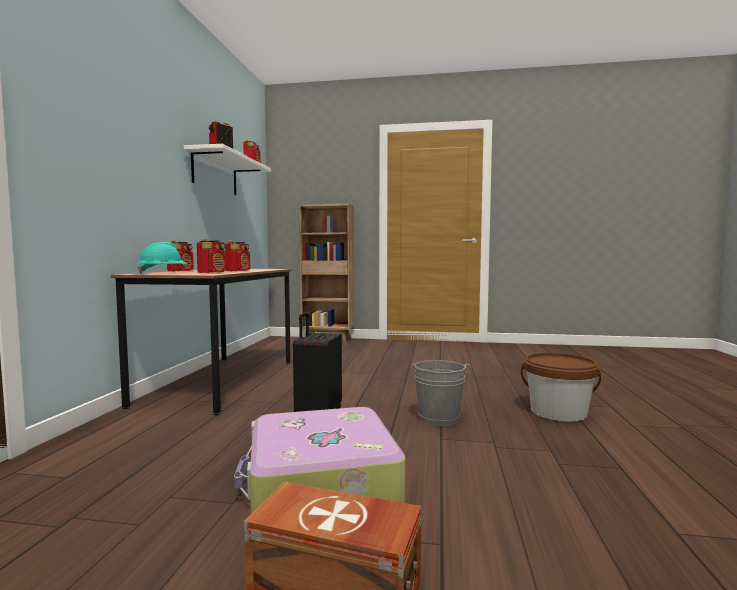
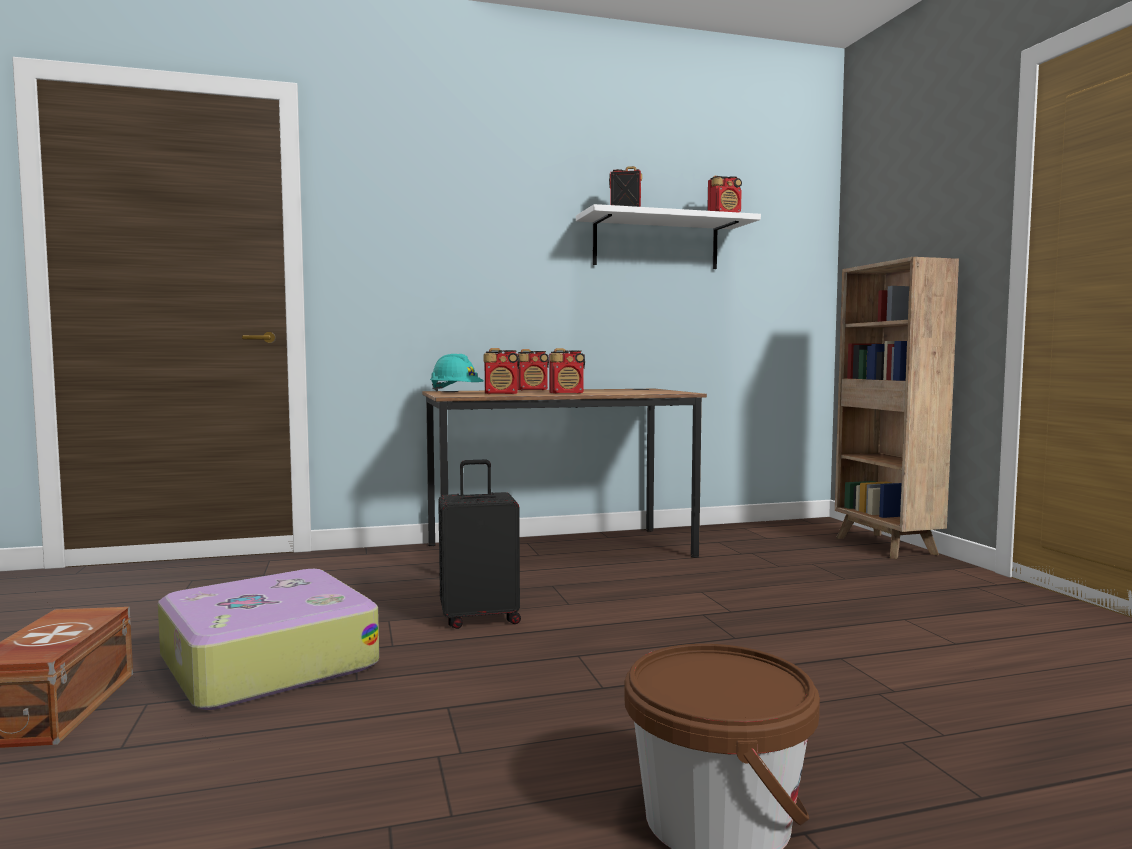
camera: 65 degrees right, 0 degrees up
(438, 418) = (541, 693): grey bucket -> none

